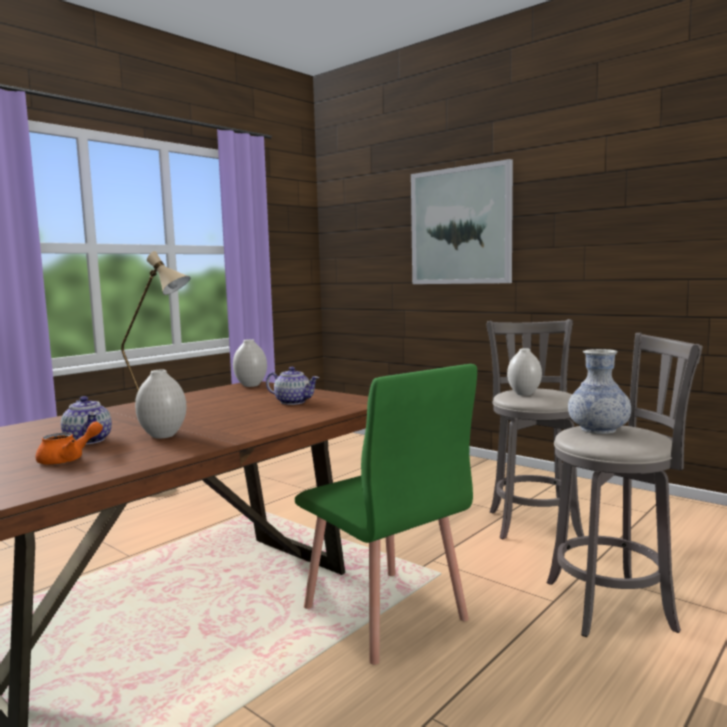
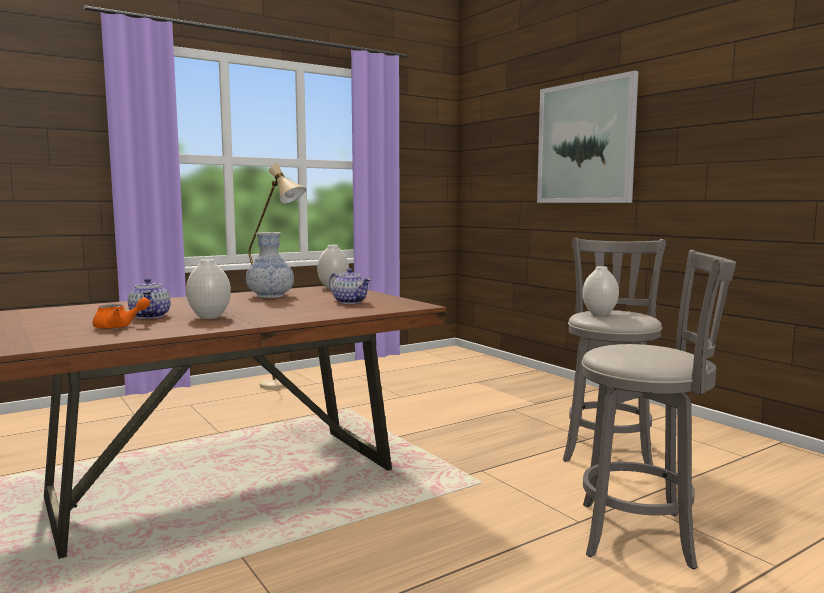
camera: 15 degrees right, 0 degrees up
(384, 615) = (405, 508): green chair -> none
(598, 430) = (630, 348): vase -> vase (270, 296)

